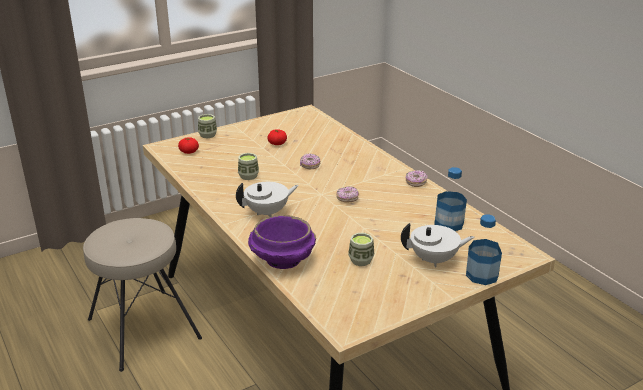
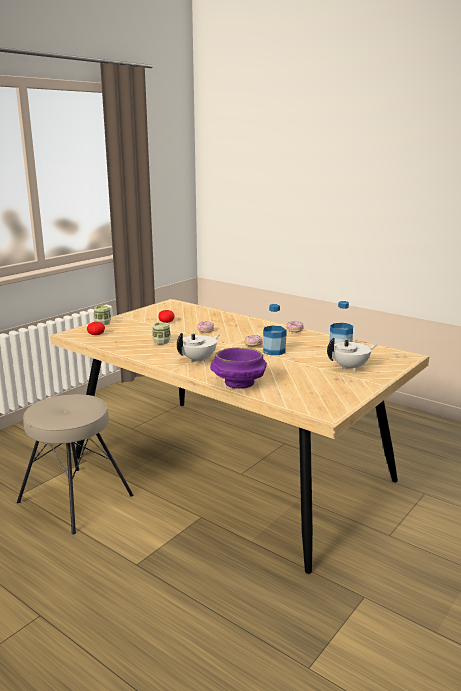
camera: 20 degrees left, 10 degrees down
(361, 260) = (298, 375): cup -> none
(482, 275) = (391, 370): bottle -> bottle (274, 351)

